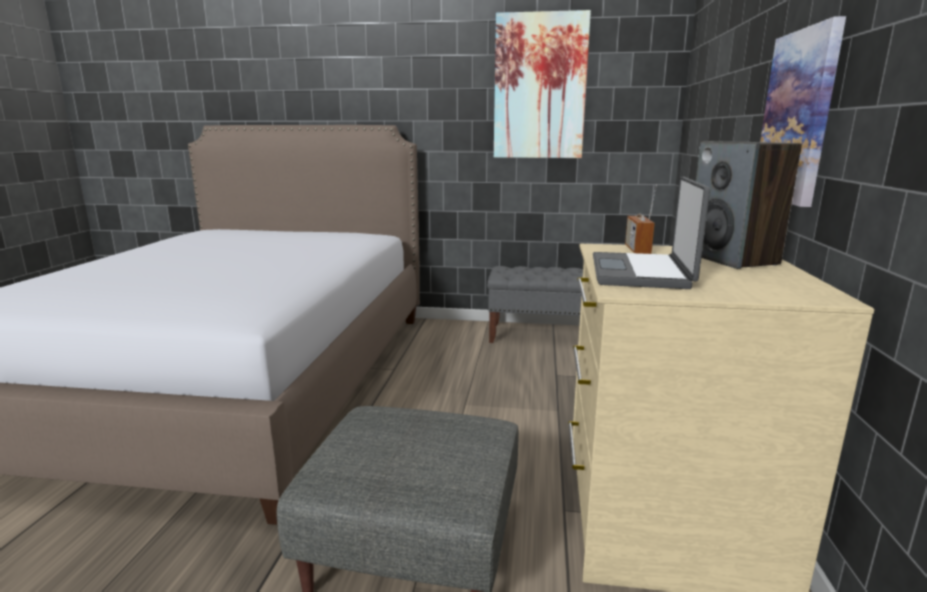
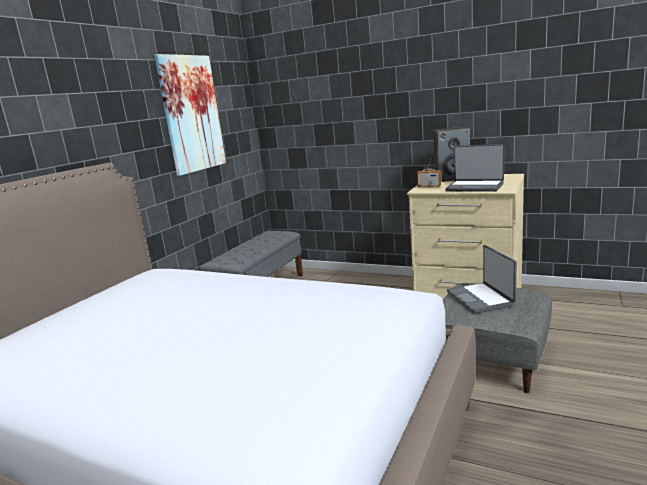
camera: 70 degrees left, 0 degrees up
(426, 438) = (481, 298): none -> laptop
(797, 117) = (431, 117): picture -> none

